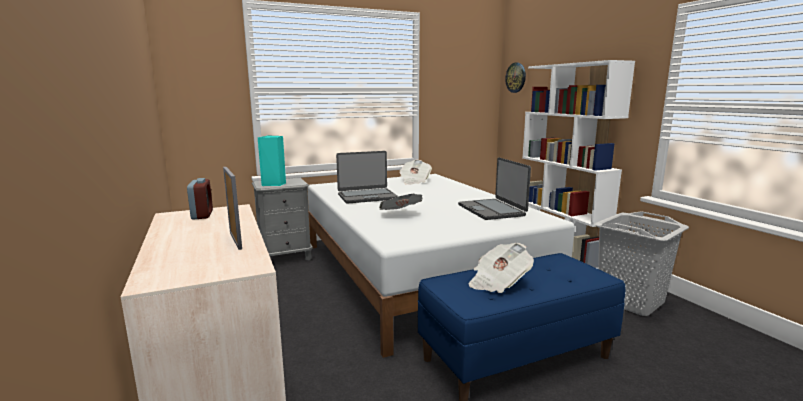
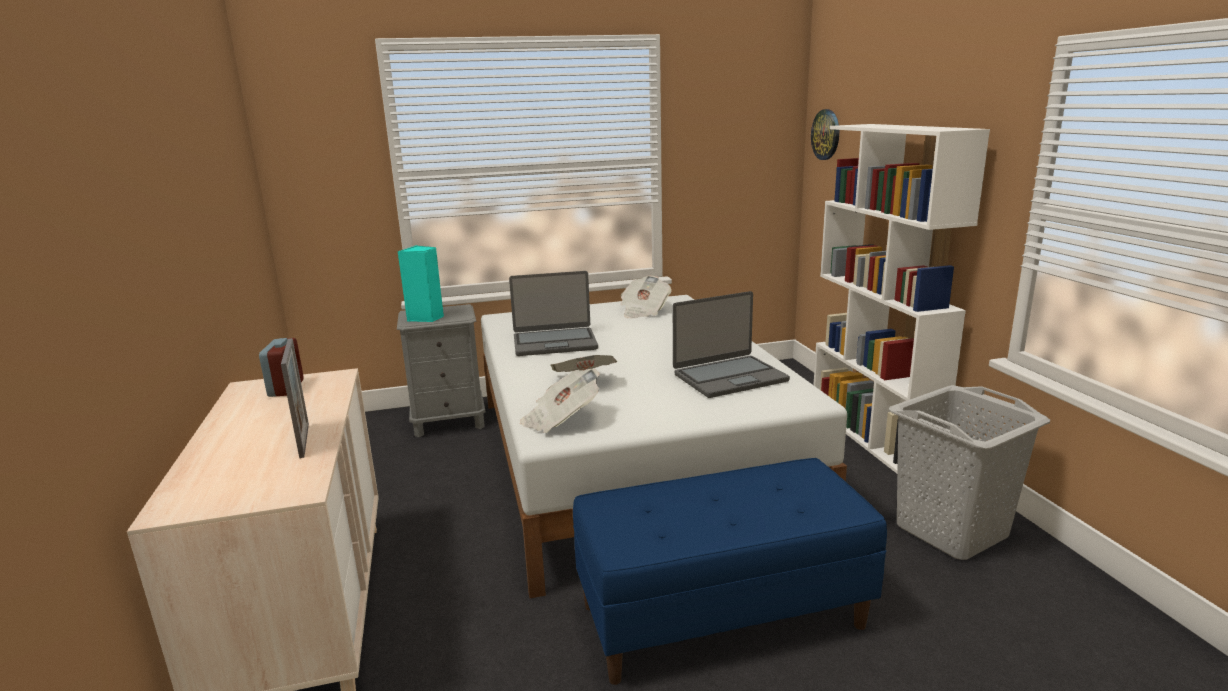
camera: 10 degrees right, 5 degrees up
(492, 210) = (729, 377): laptop -> laptop turned 105 degrees counterclockwise
(498, 283) = (685, 509): newspaper -> newspaper (561, 420)

